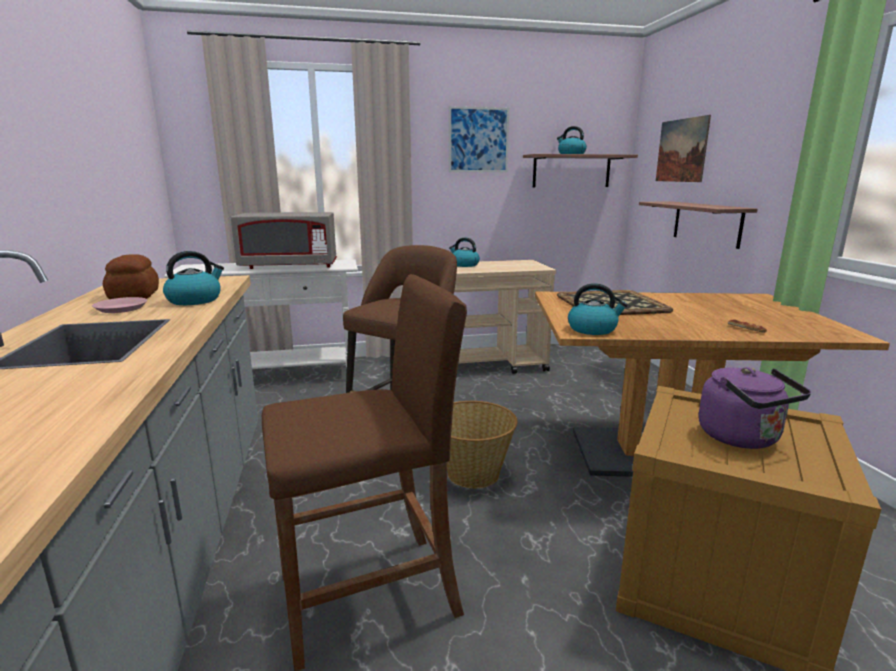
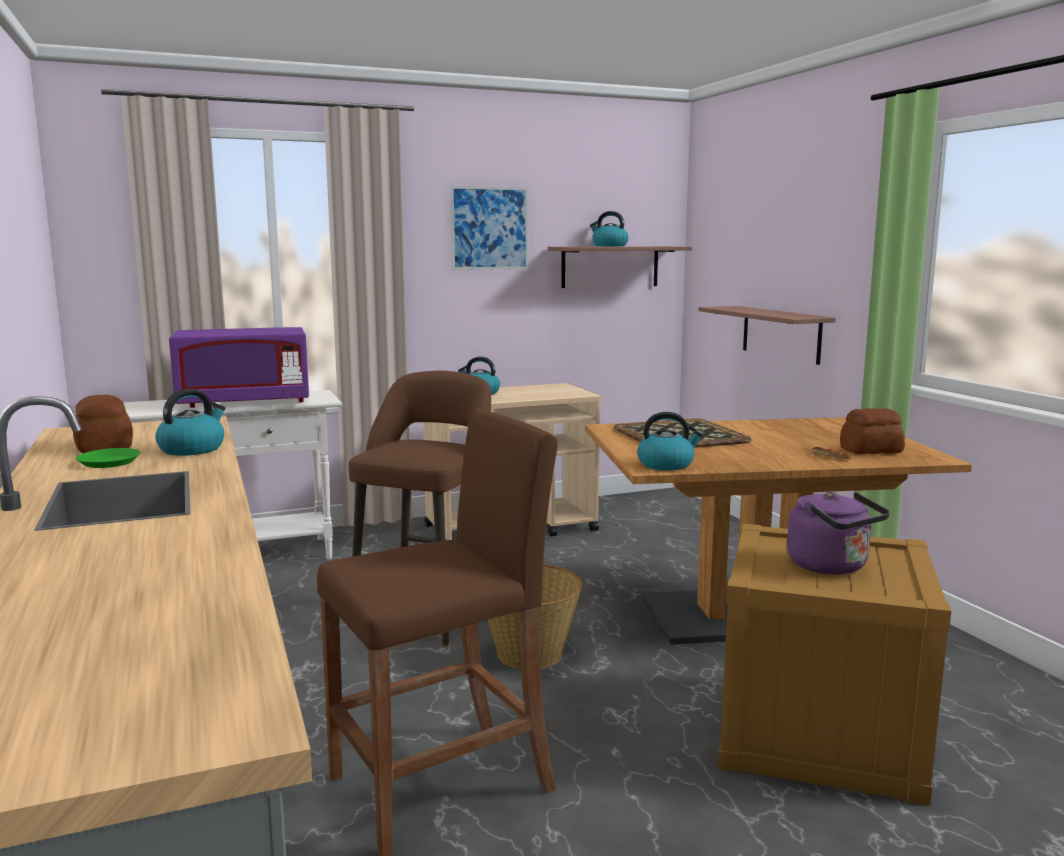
camera: 10 degrees left, 5 degrees down
(121, 308) = (108, 462): pink plate -> green plate
(289, 266) = (245, 402): grey microwave -> purple microwave
(681, 150) = (745, 244): picture -> none
(784, 324) = (870, 450): none -> bread

